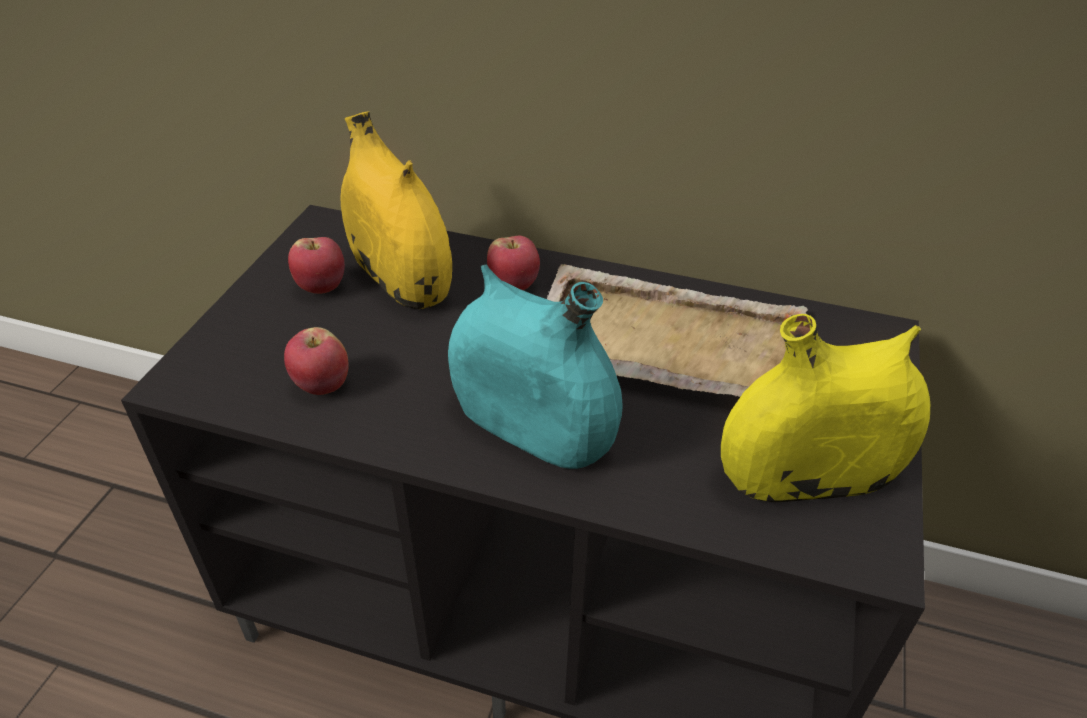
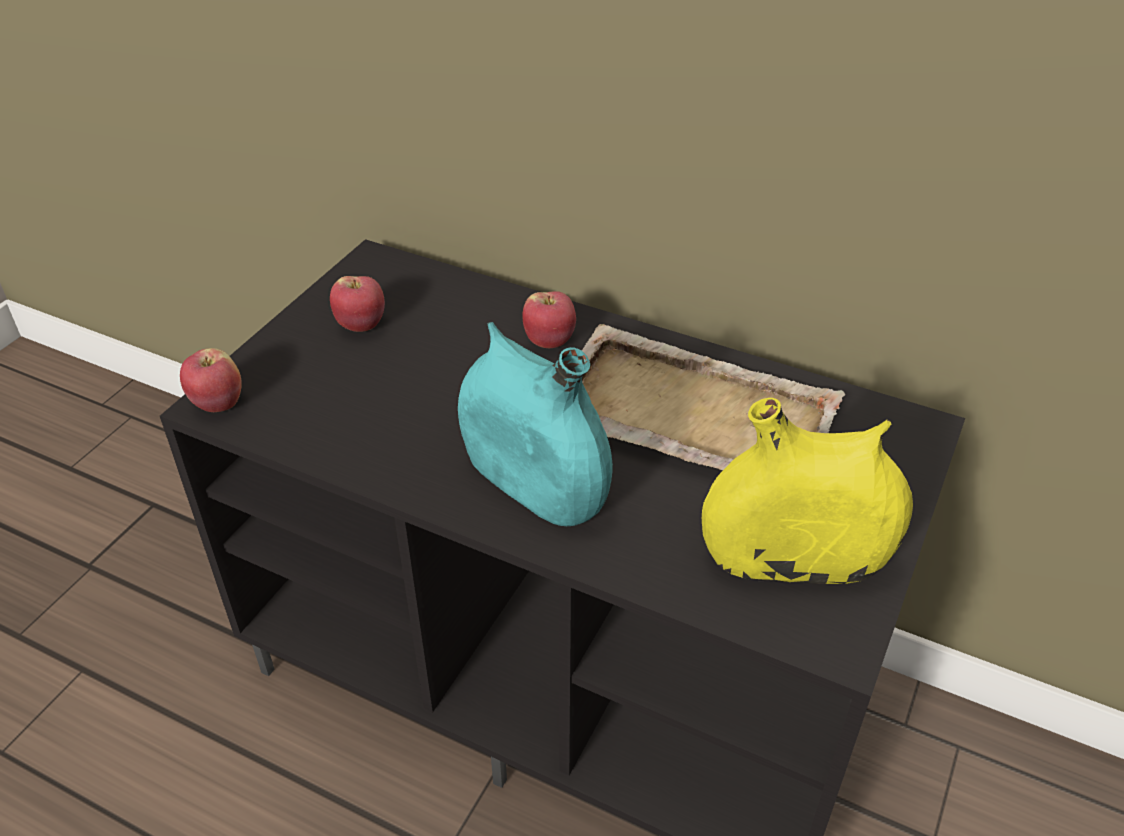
camera: 10 degrees right, 0 degrees up
(322, 385) = (344, 421): apple -> apple (218, 403)
(400, 277) = (438, 322): yellow vase -> none

